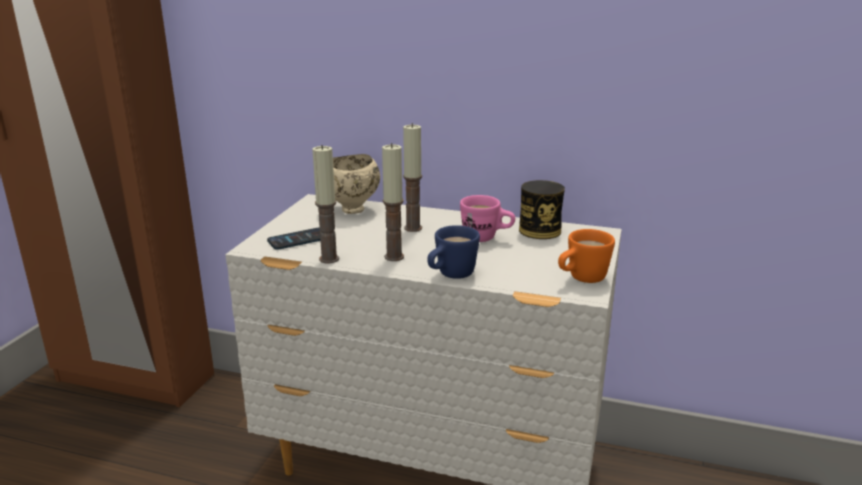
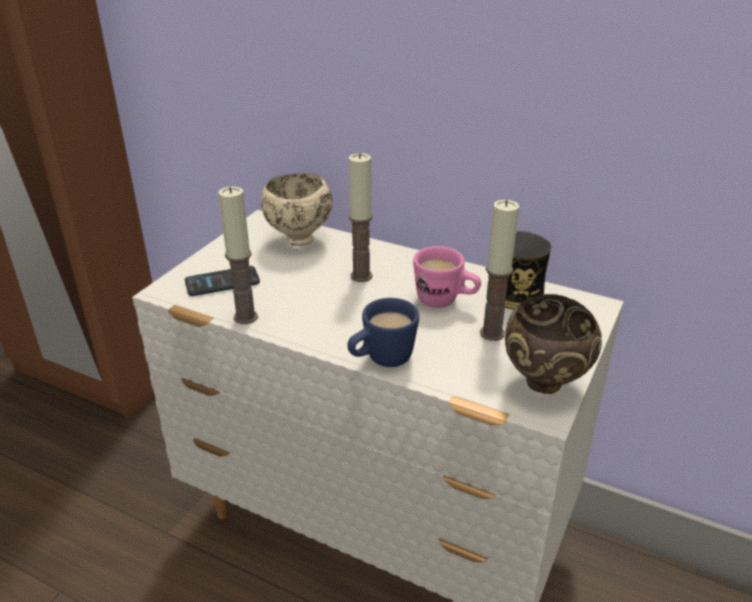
camera: 10 degrees right, 10 degrees up
(394, 257) = (323, 321): candle -> candle (492, 333)
(581, 279) = (545, 385): orange mug -> brown bowl

